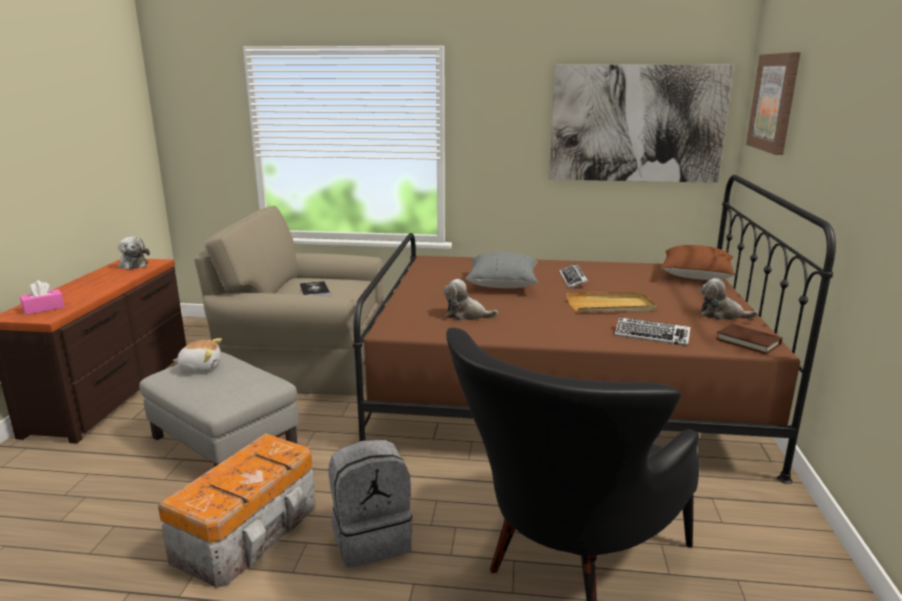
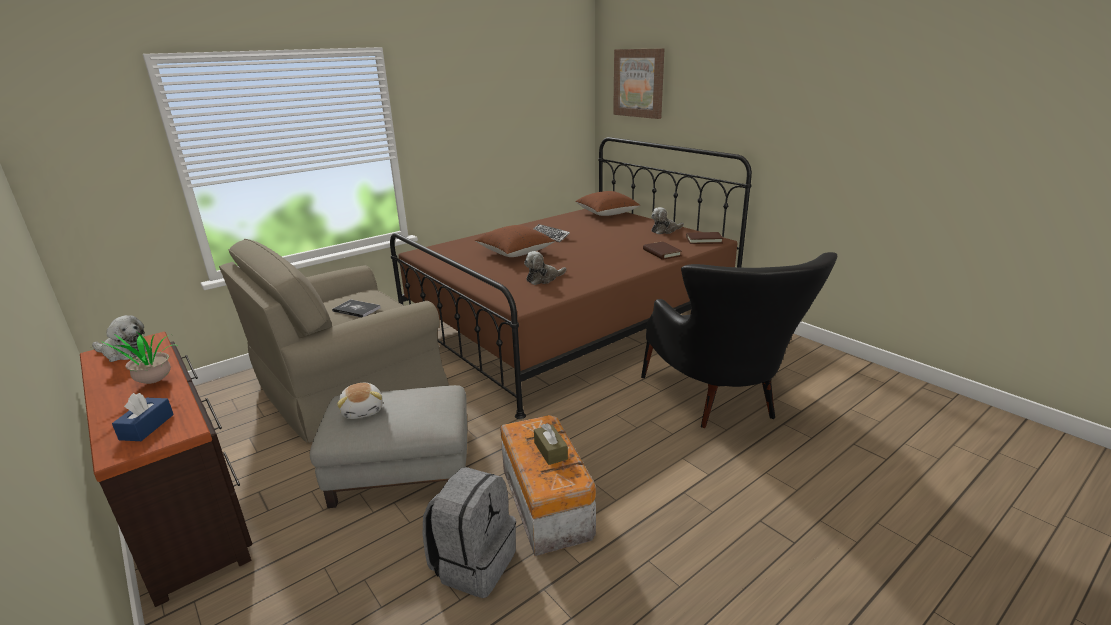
camera: 45 degrees left, 5 degrees up
(44, 308) = (147, 427): pink tissue box -> blue tissue box
(100, 286) = (152, 383): none -> potted plant
(200, 367) = (363, 410): plush toy -> plush toy turned 120 degrees clockwise
(246, 474) = (550, 451): none -> brown tissue box
(372, 538) = (622, 454): grey backpack -> grey backpack (473, 563)
(502, 284) = (515, 253): grey pillow -> brown pillow
(610, 306) = (606, 244): beige tray -> none
(636, 124) = (536, 107): picture -> none
(651, 336) = (661, 253): keyboard -> brown book

